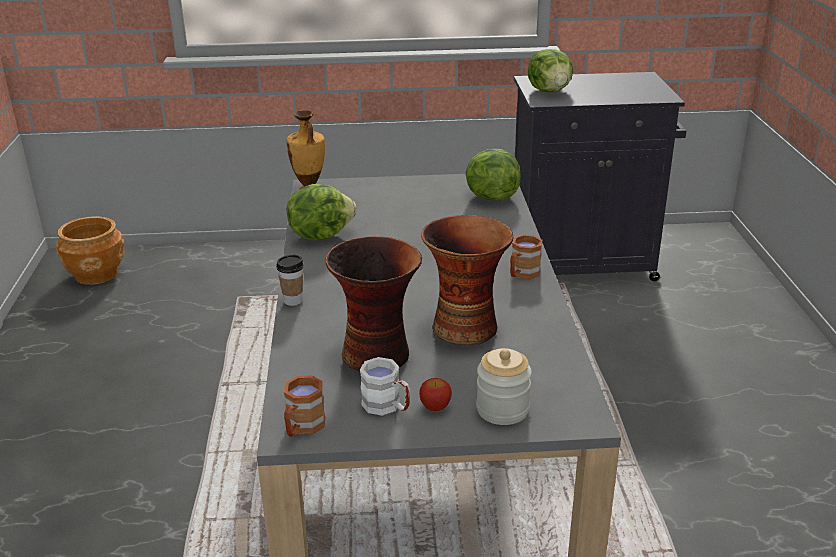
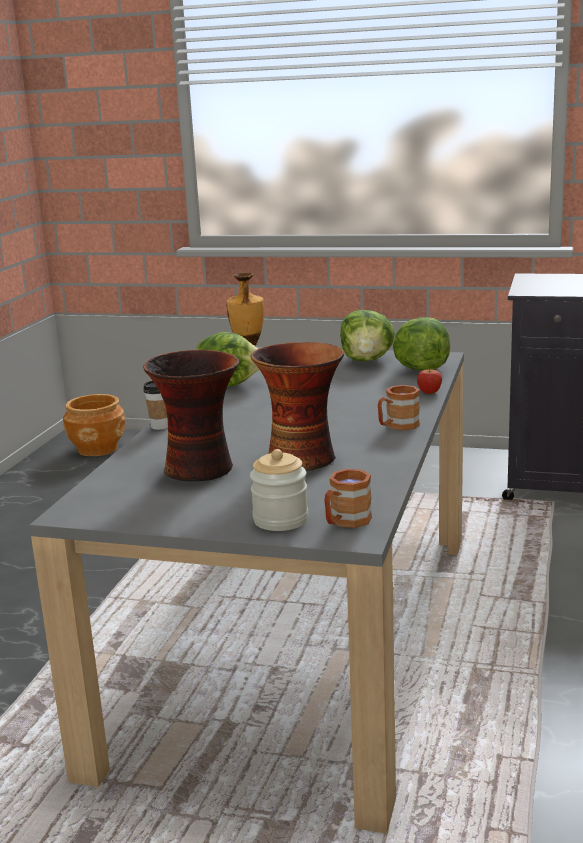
camera: 20 degrees right, 10 degrees down
(302, 428) = (85, 510): brown mug -> brown mug (345, 522)
(387, 406) = (174, 505): white mug -> none
(435, 407) = (218, 511): apple -> apple (429, 392)
(550, 91) = (542, 285): lettuce -> lettuce (367, 360)

